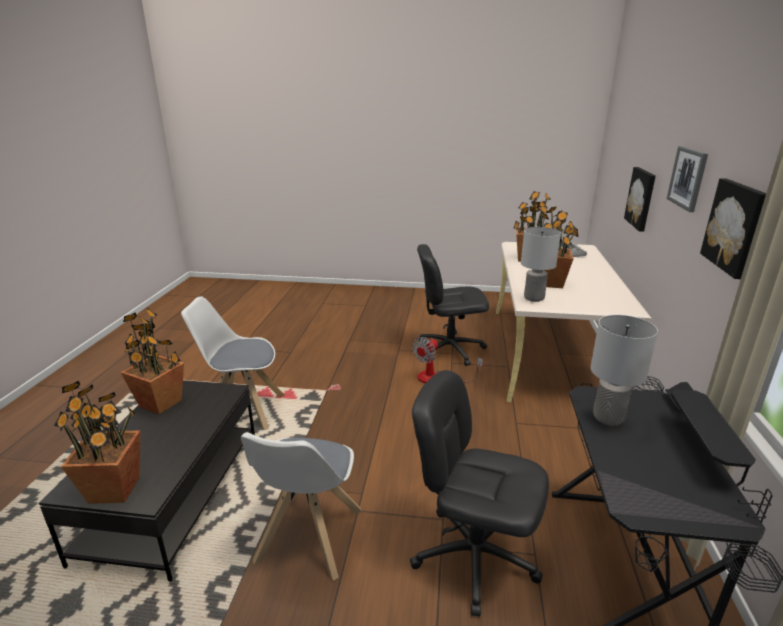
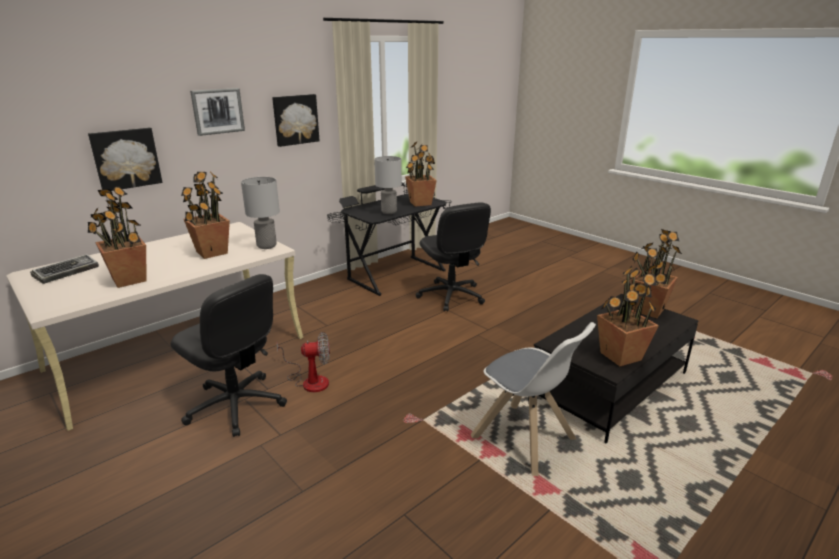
camera: 140 degrees left, 0 degrees up
(308, 538) = (526, 330): chair -> none
(644, 485) = (421, 203): none -> potted plant

